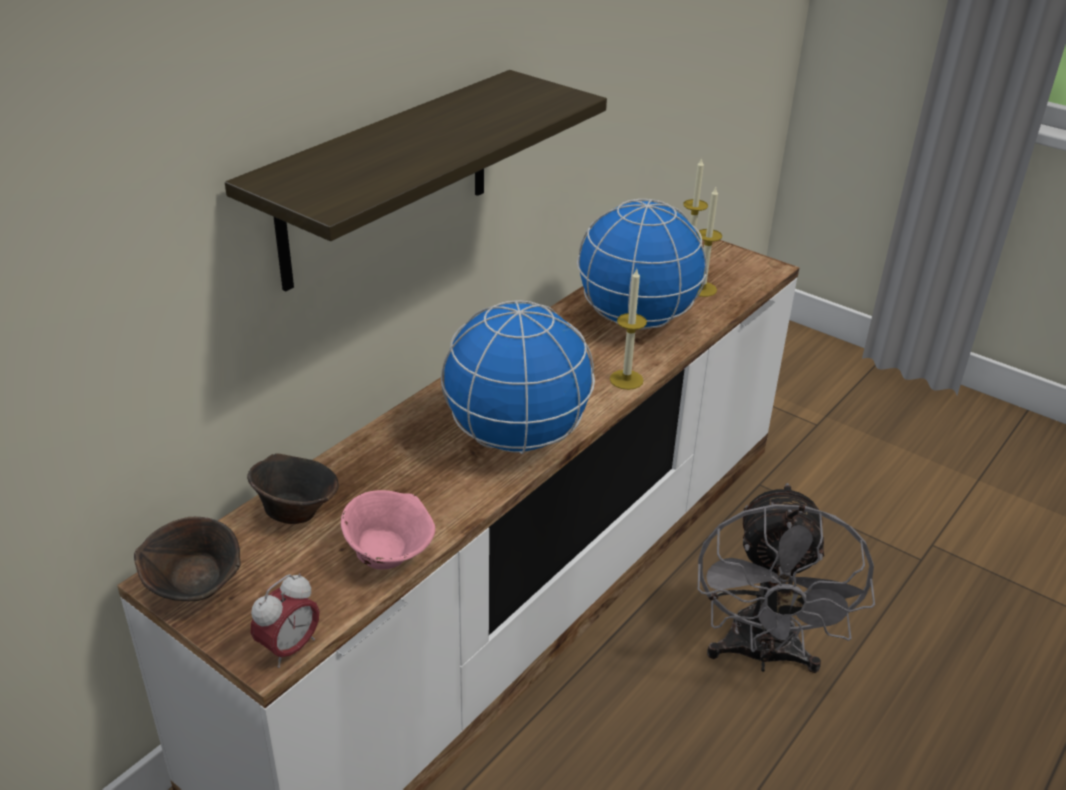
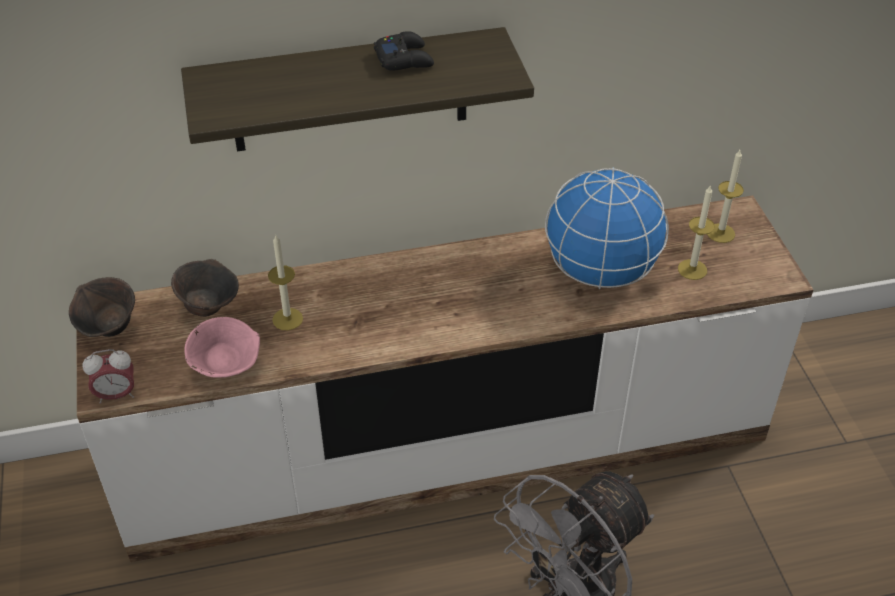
camera: 40 degrees right, 10 degrees up
(458, 111) = (404, 59): none -> black game controller
(516, 437) = (395, 326): globe -> none
(626, 379) = (528, 321): candle -> candle (287, 319)

